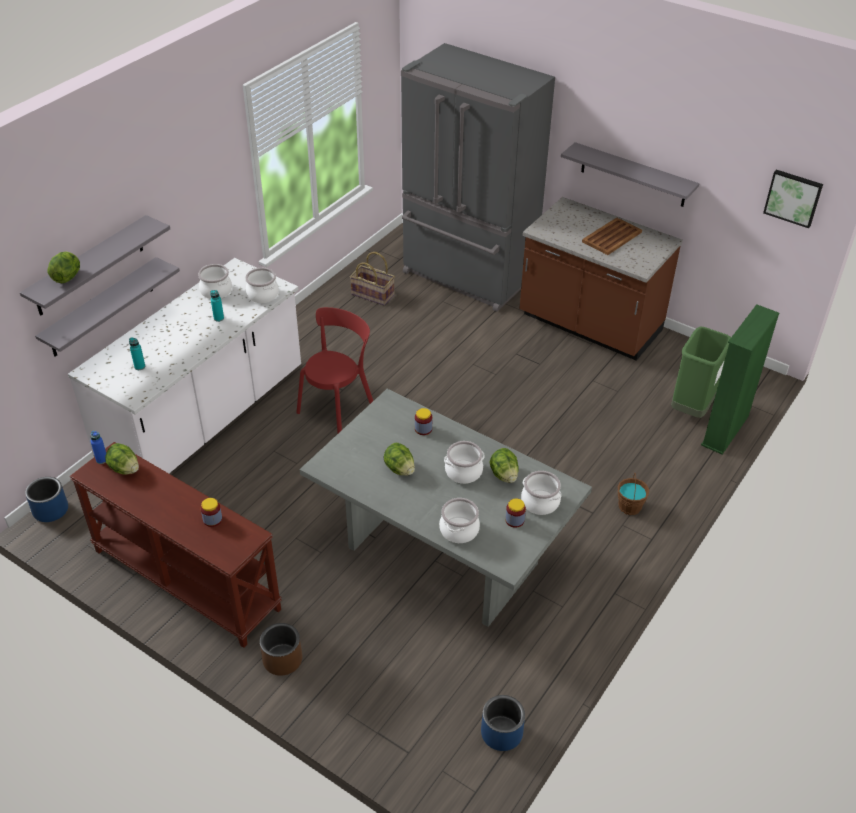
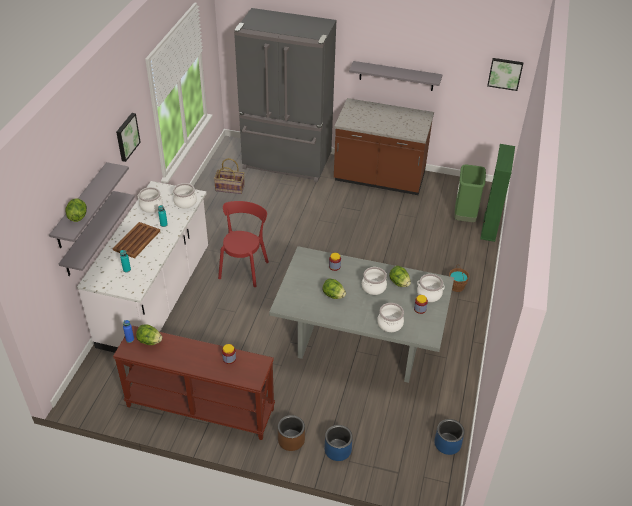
camera: 20 degrees left, 0 degrees up
(50, 510) = (78, 387): blue planter -> blue planter (337, 450)
(191, 187) = (126, 136): none -> picture
(612, 237) = (391, 118): brown tray -> brown tray (137, 240)

